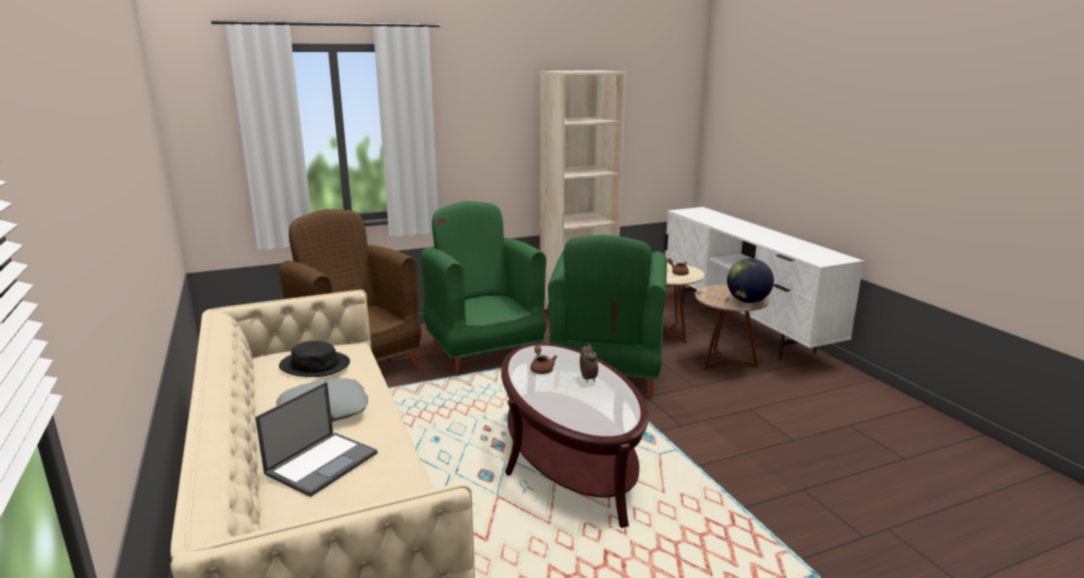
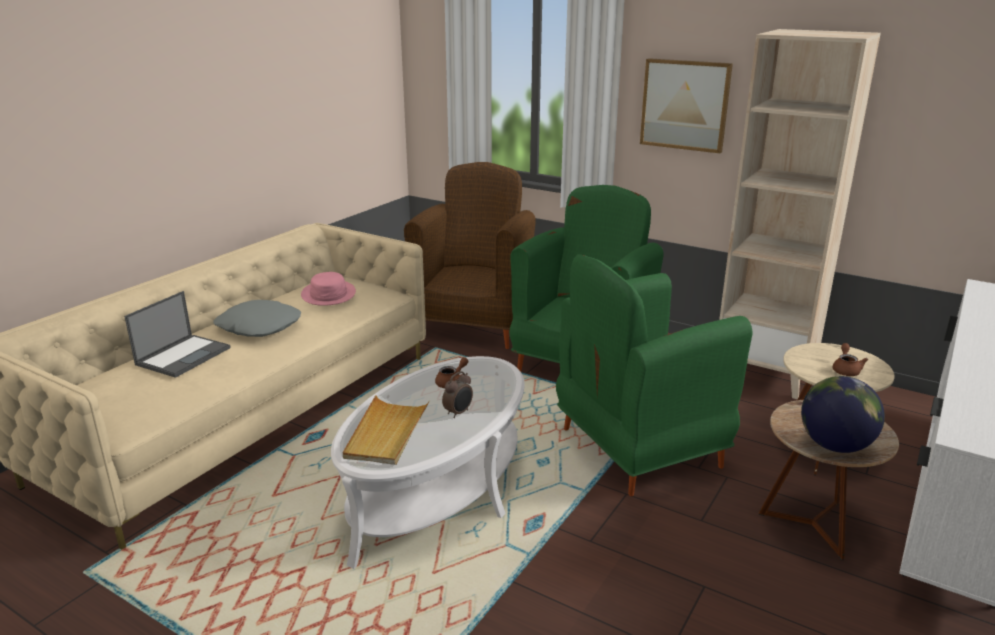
camera: 55 degrees right, 5 degrees up
(315, 365) = (329, 294): black hat -> pink hat
(322, 462) = (184, 355): laptop -> laptop turned 60 degrees counterclockwise
(478, 132) = (685, 105): none -> picture
(568, 459) = (437, 490): brown coffee table -> white coffee table
(586, 410) = (386, 433): none -> beige tray

